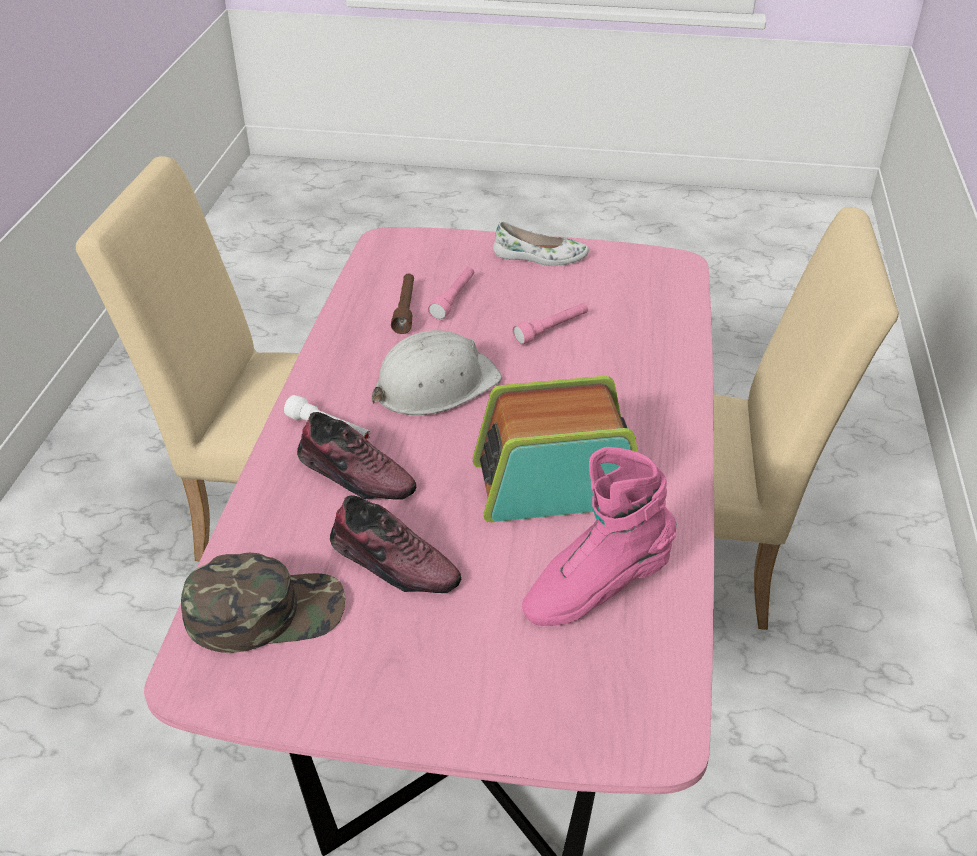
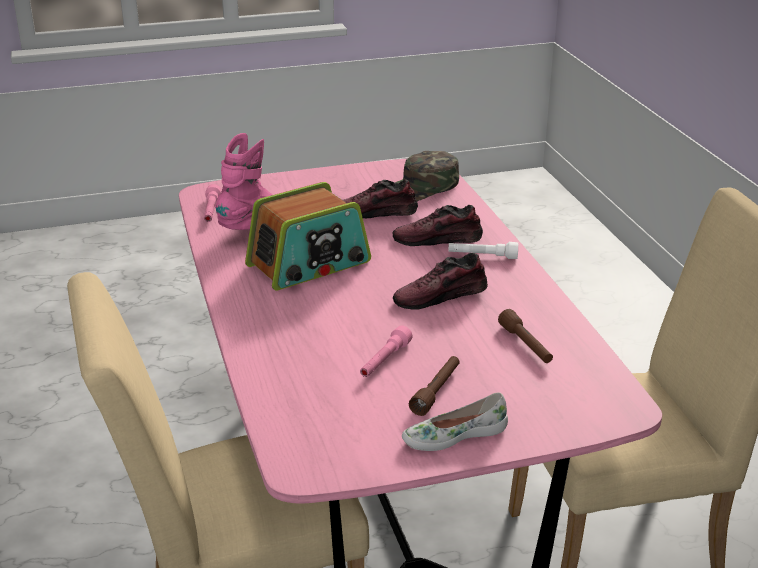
camera: 155 degrees right, 10 degrees down
(435, 385) = (440, 297): white hard hat -> shoe
(454, 299) = (494, 365): pink flashlight -> pink flashlight (211, 211)
(526, 291) = (436, 391): none -> brown flashlight

